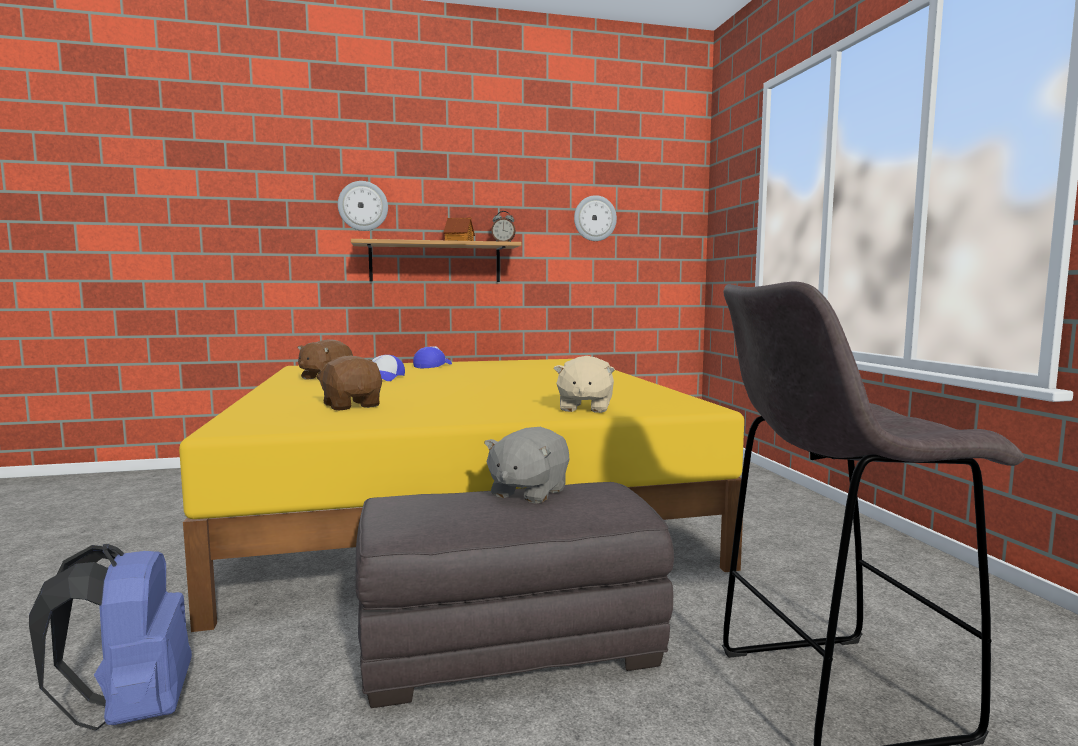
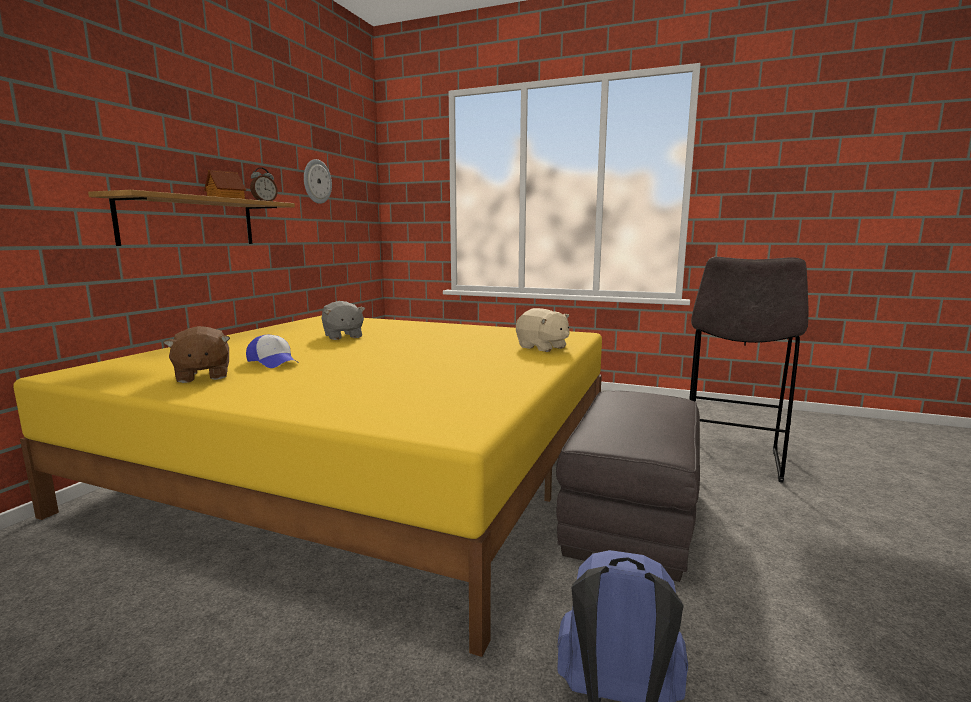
camera: 55 degrees left, 5 degrees up
(352, 405) = (413, 387): brown plush toy -> none
(363, 206) = (95, 141): wall clock -> none
(432, 366) = (236, 342): cap -> none
(528, 492) = (620, 409): grey plush toy -> grey plush toy (342, 336)

